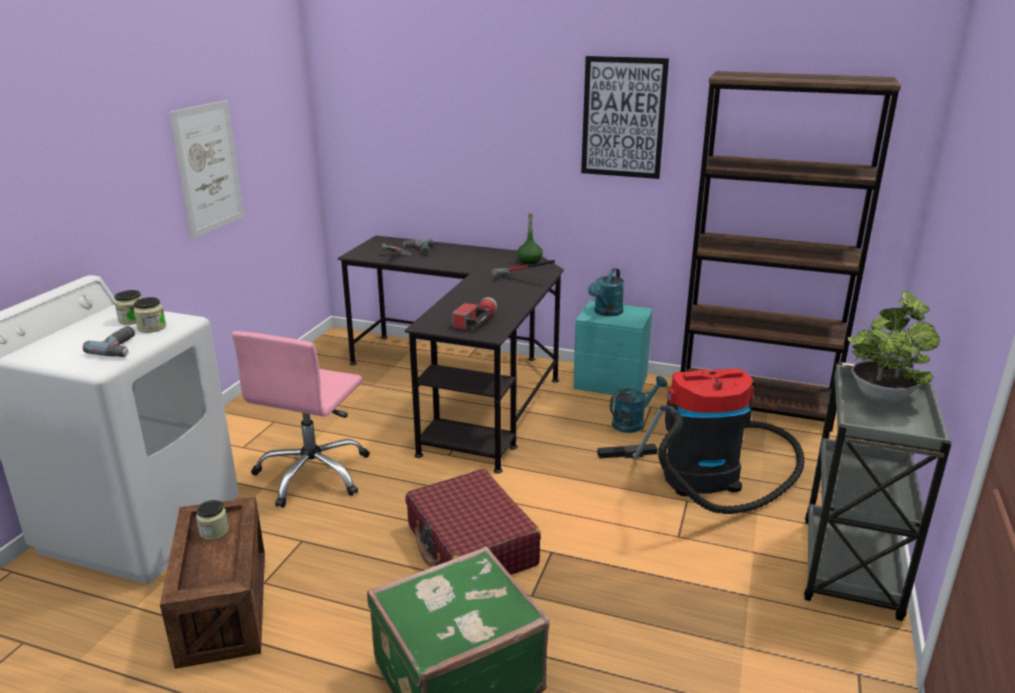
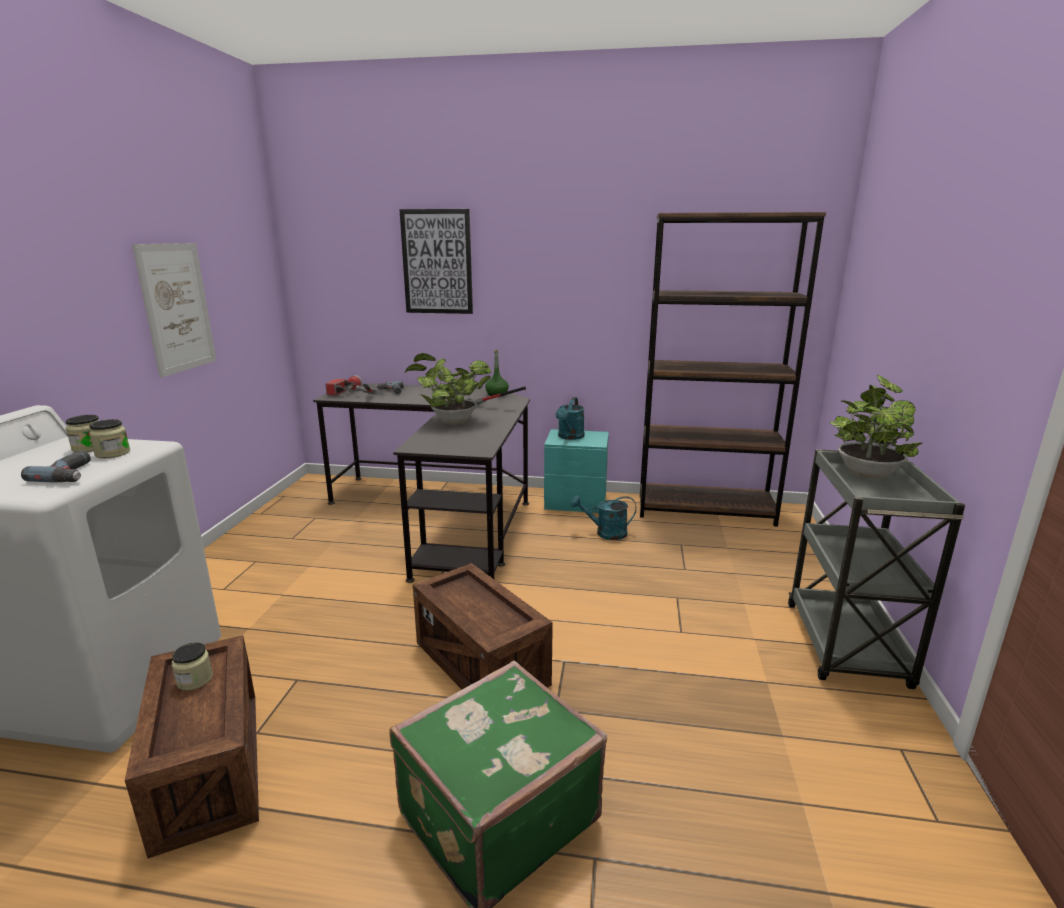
camera: 10 degrees left, 5 degrees down
(313, 474) = (302, 609): pink office chair -> none
(471, 295) = (450, 422): none -> potted plant
(471, 546) = (481, 664): red suitcase -> crate
(475, 321) = (462, 441): flashlight -> flashlight (345, 392)
(623, 117) = (575, 261): picture -> picture (437, 262)
(632, 422) = (605, 533): turquoise watering can -> turquoise watering can turned 135 degrees counterclockwise
(708, 476) = (688, 574): vacuum cleaner -> none

